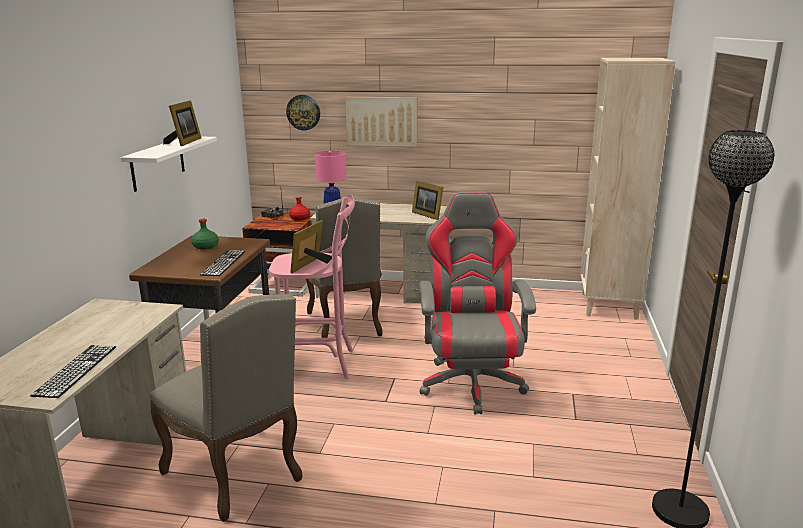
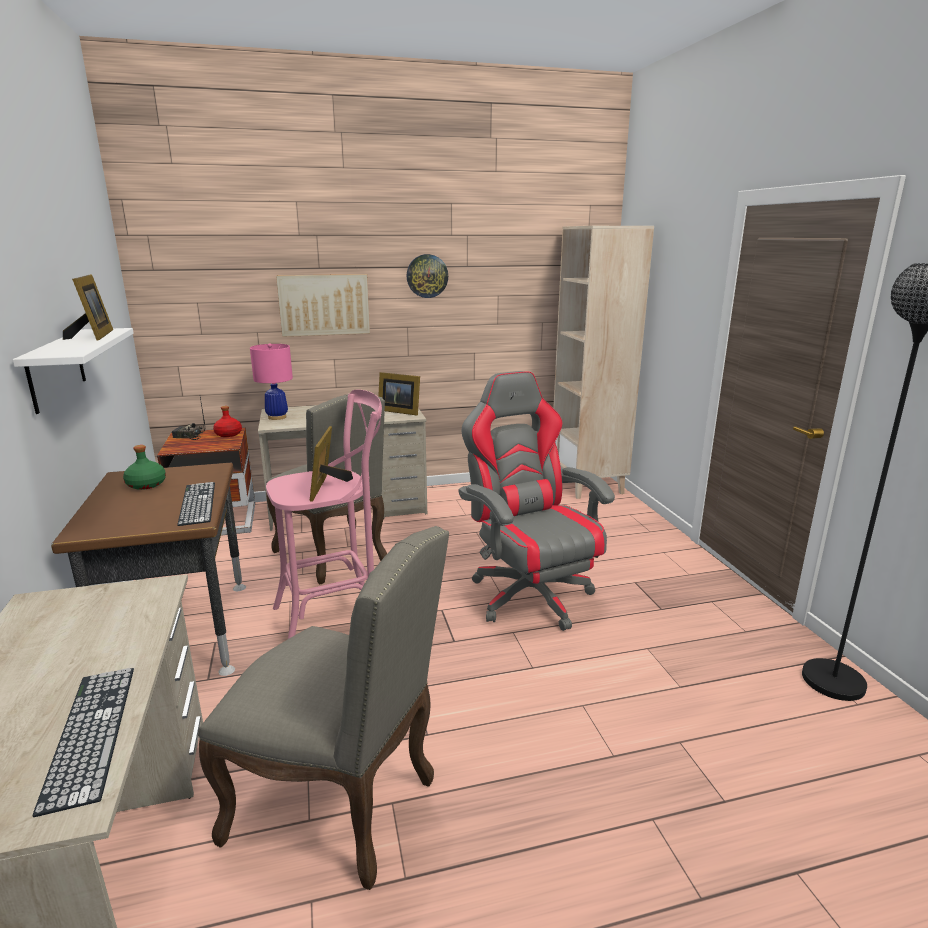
camera: 25 degrees left, 0 degrees up
(303, 112) = (218, 297): wall clock -> wall clock (427, 276)

